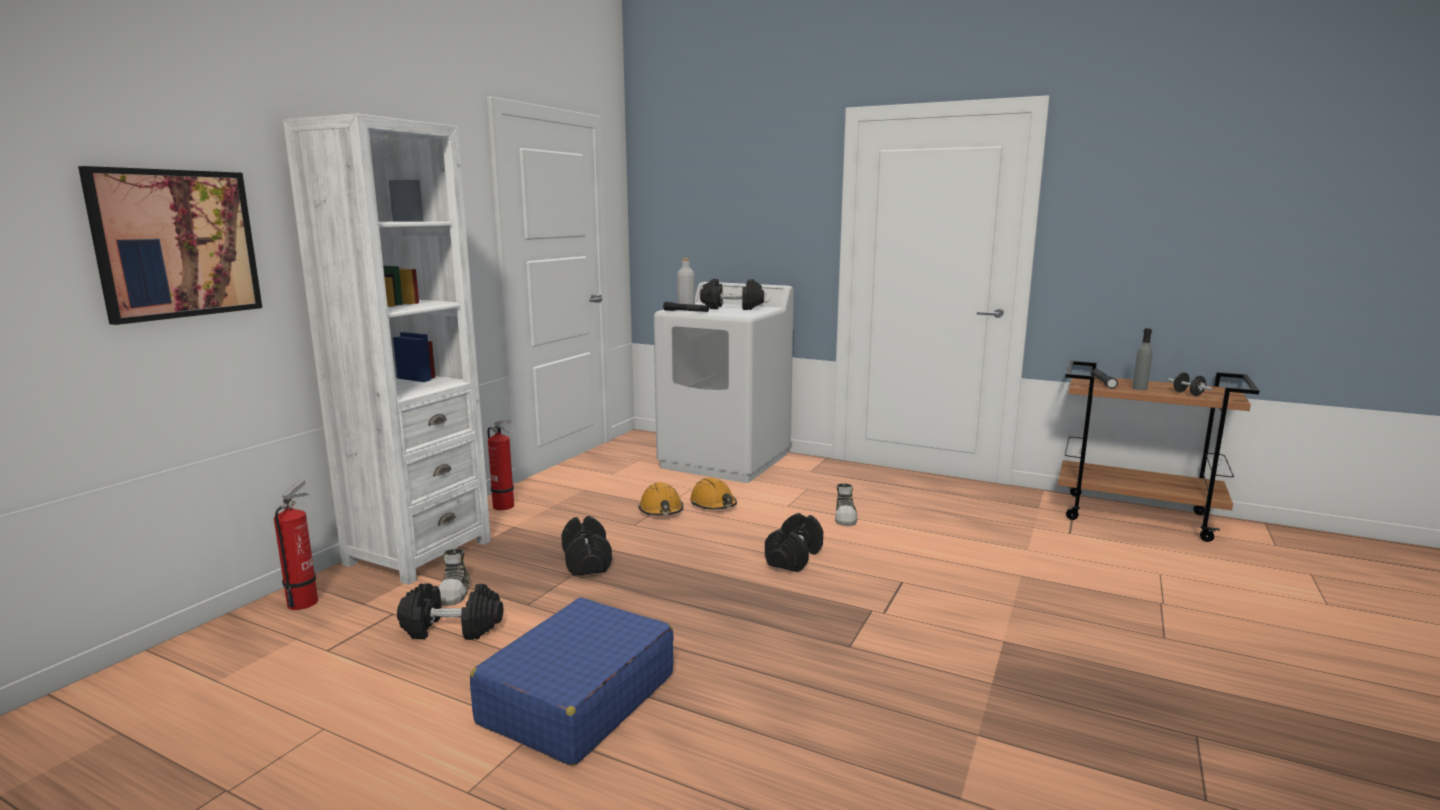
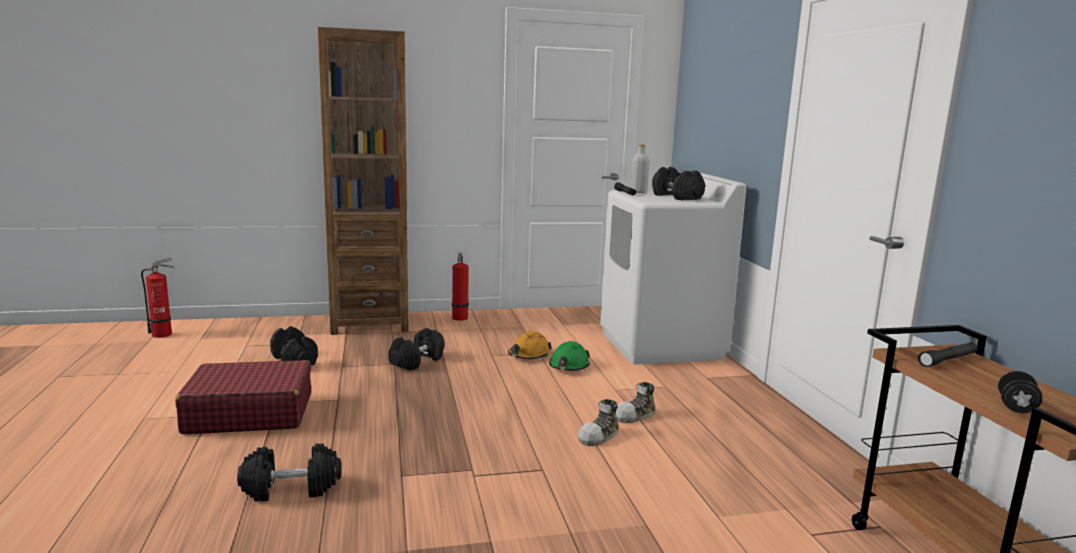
camera: 50 degrees right, 0 degrees up
(176, 244) = (253, 104): picture -> none
(305, 601) = (288, 324): fire extinguisher -> fire extinguisher (164, 334)
(418, 552) = (370, 323): white bookcase -> brown bookcase
(455, 591) = (335, 346): shoe -> shoe (599, 436)
(577, 699) = (249, 413): blue suitcase -> red suitcase
(713, 504) = (569, 366): orange hard hat -> green hard hat
(793, 557) = (521, 417): black dumbbell -> black dumbbell (292, 488)
(1139, 388) = (969, 379): grey bottle -> none

